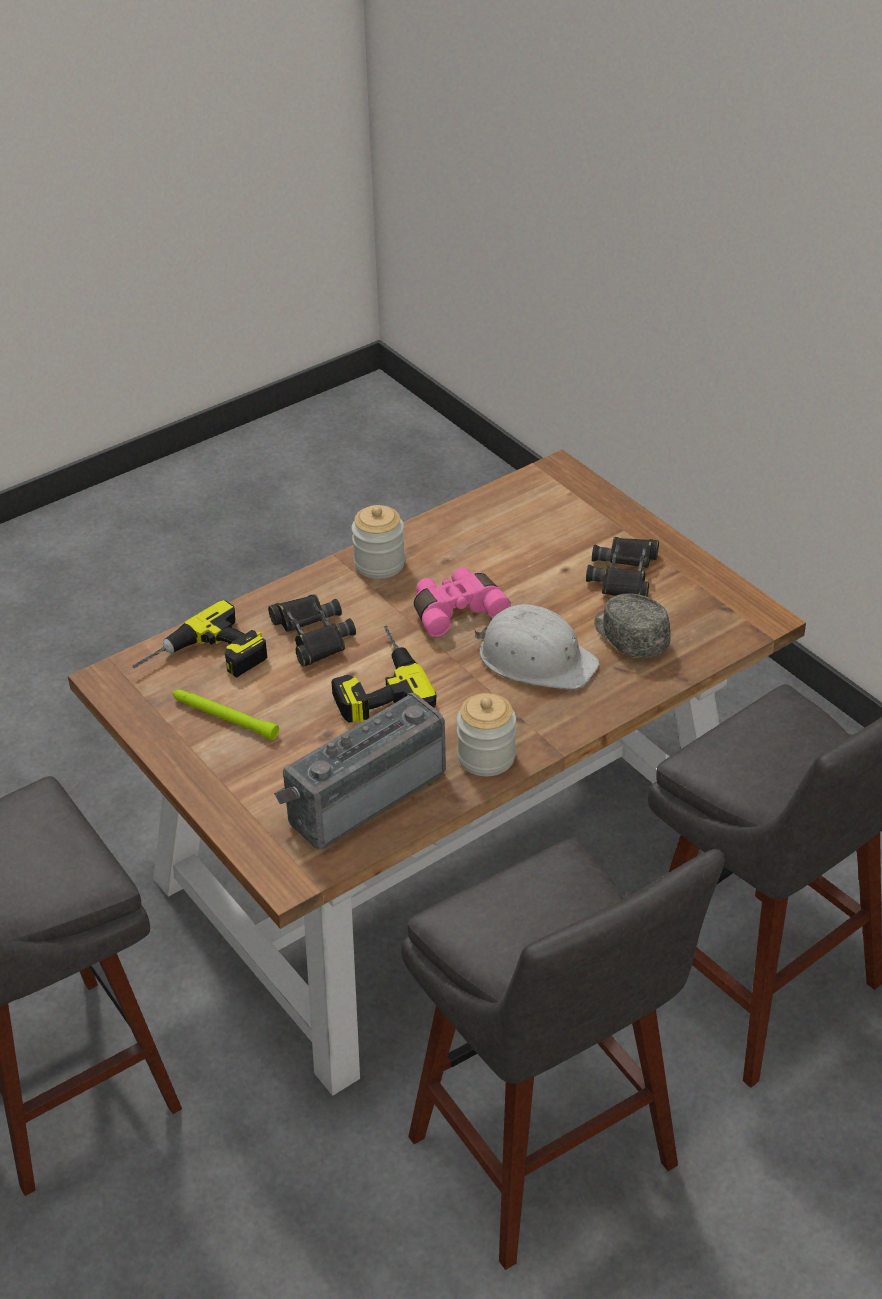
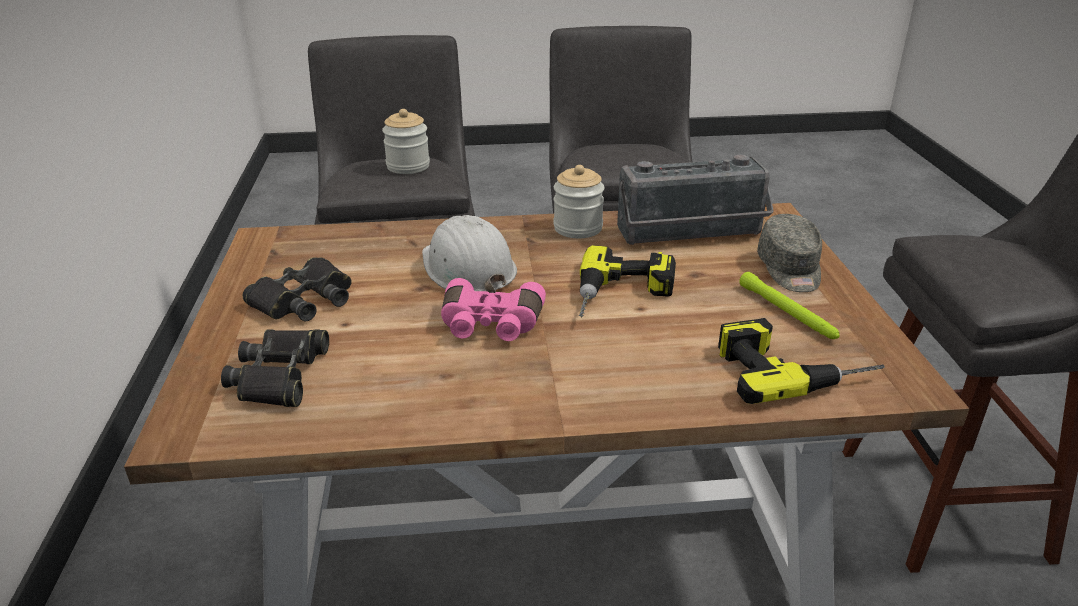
camera: 150 degrees left, 10 degrees down
(312, 635) = (655, 352): black binoculars -> black binoculars (280, 376)
(379, 564) = (520, 400): jar -> jar (408, 166)
(629, 636) = (374, 259): grey cap -> grey cap (789, 270)

